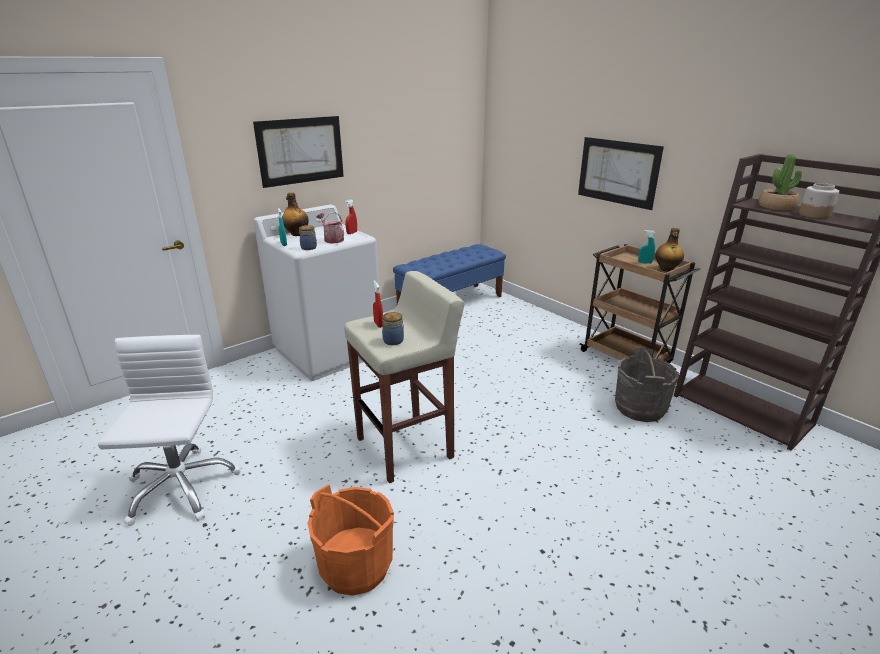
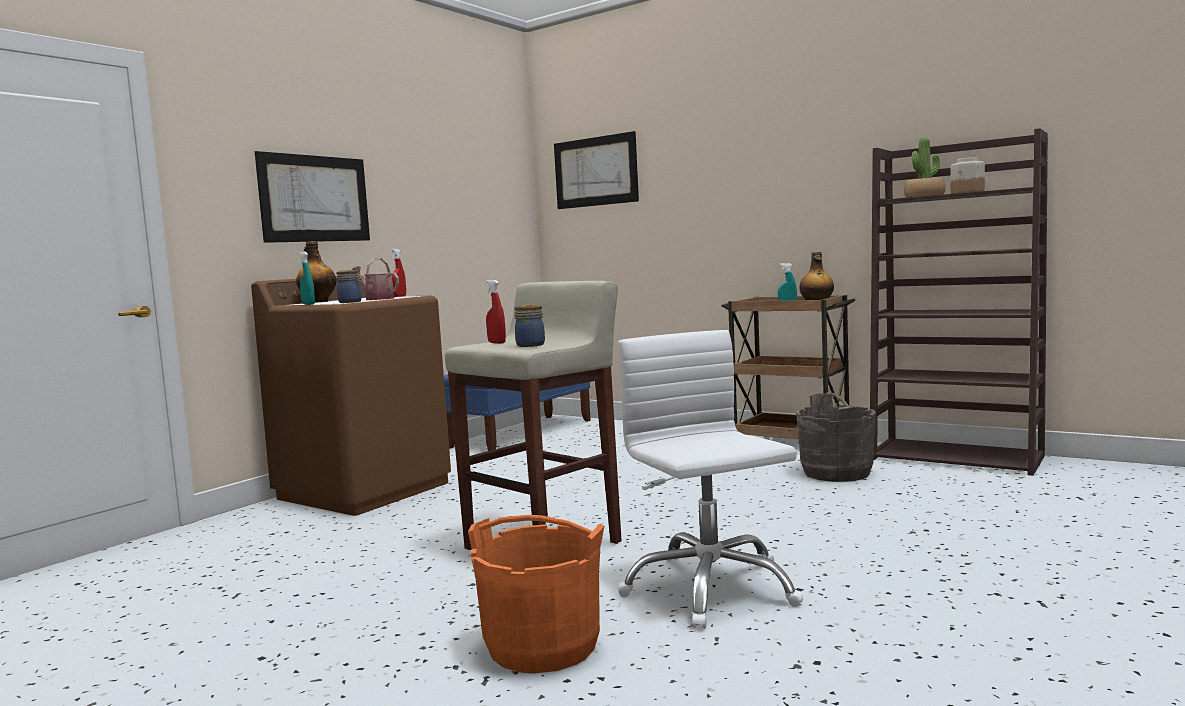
camera: 15 degrees left, 20 degrees down
(180, 487) = (192, 634): white office chair -> white office chair (709, 588)
(328, 352) = (365, 490): white washing machine -> brown washing machine
(617, 172) = (726, 212): picture -> picture (595, 171)

